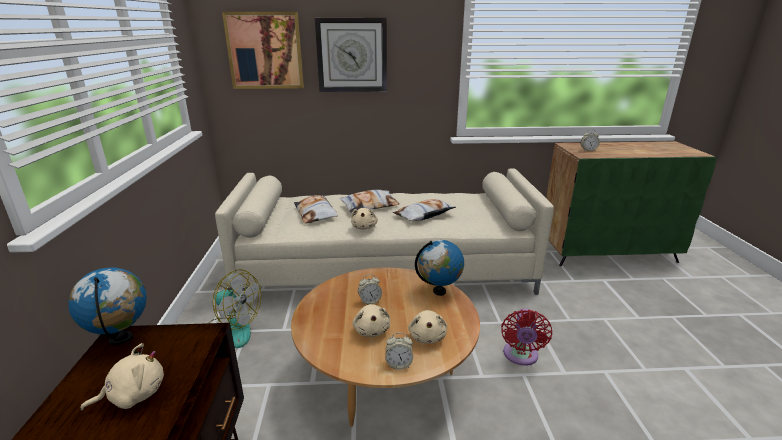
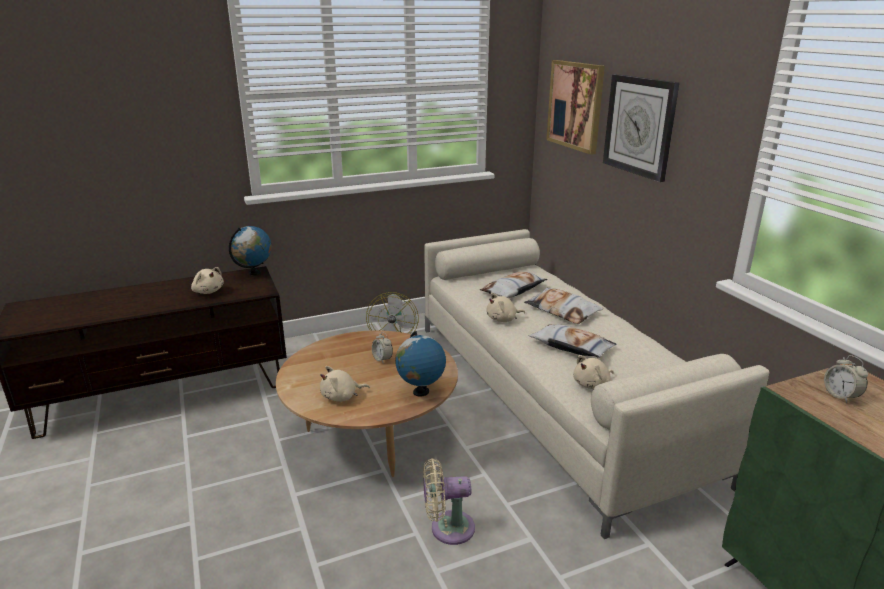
camera: 70 degrees right, 0 degrees up
(371, 330) = (340, 368): beige plush toy -> beige plush toy (593, 385)
(399, 364) = (299, 389): alarm clock -> none
(520, 356) = (447, 528): red fan -> beige fan

